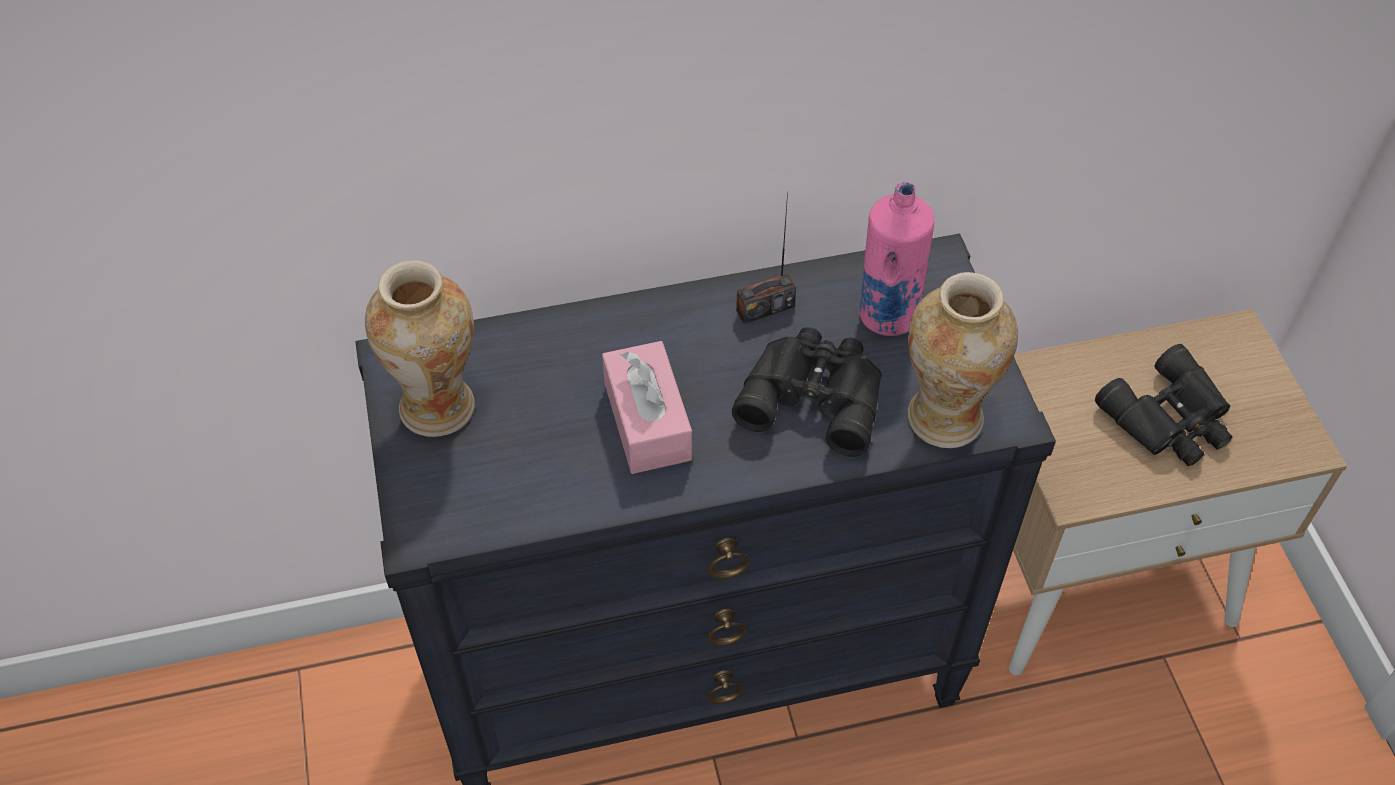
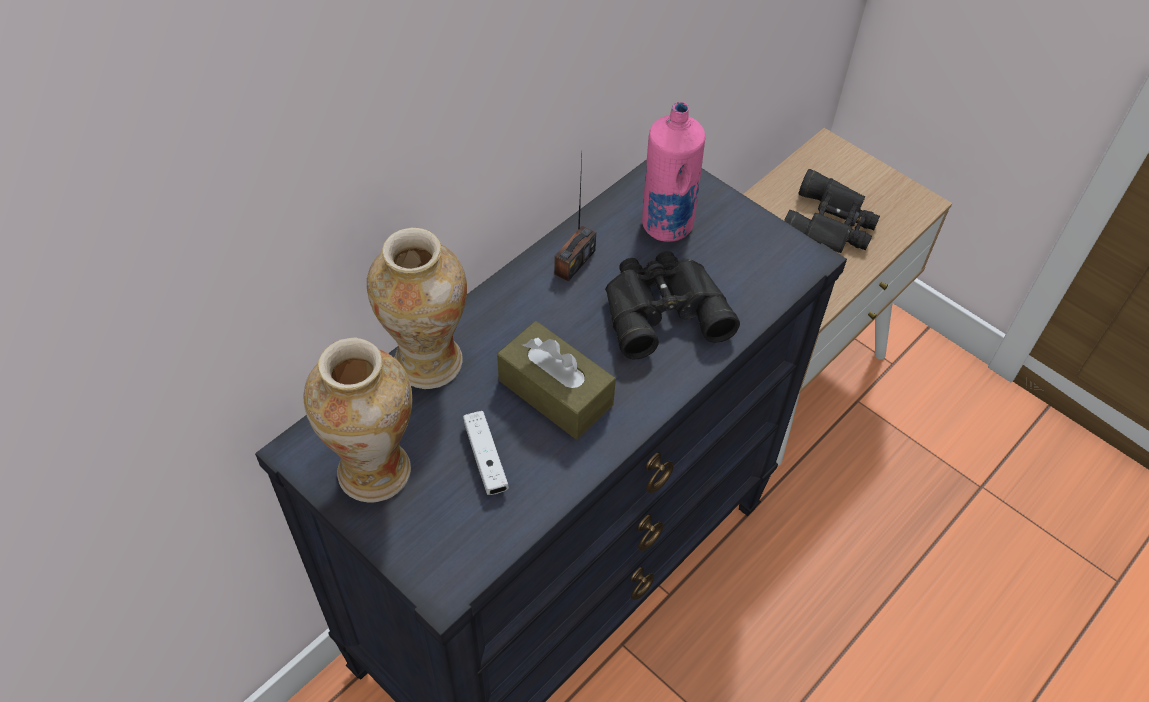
camera: 35 degrees left, 0 degrees up
(538, 447) = (485, 459): none -> white game controller
(647, 421) = (555, 392): pink tissue box -> brown tissue box
(944, 418) = (764, 280): vase -> vase (428, 363)

